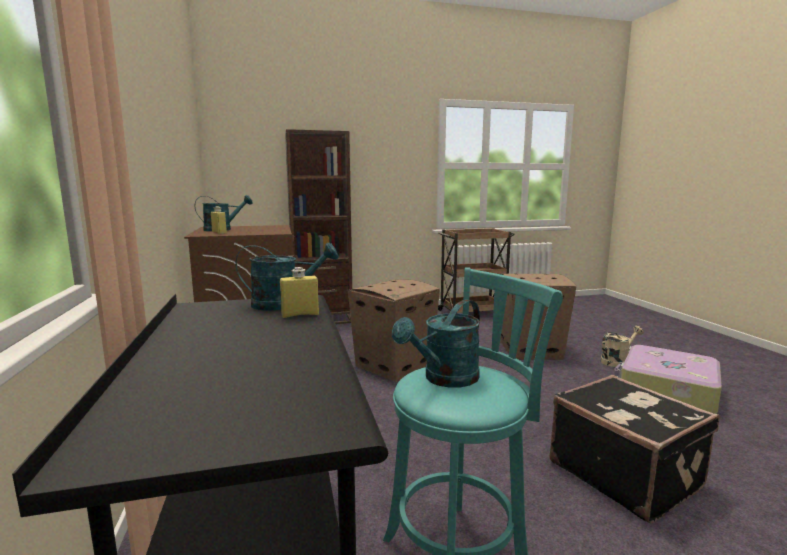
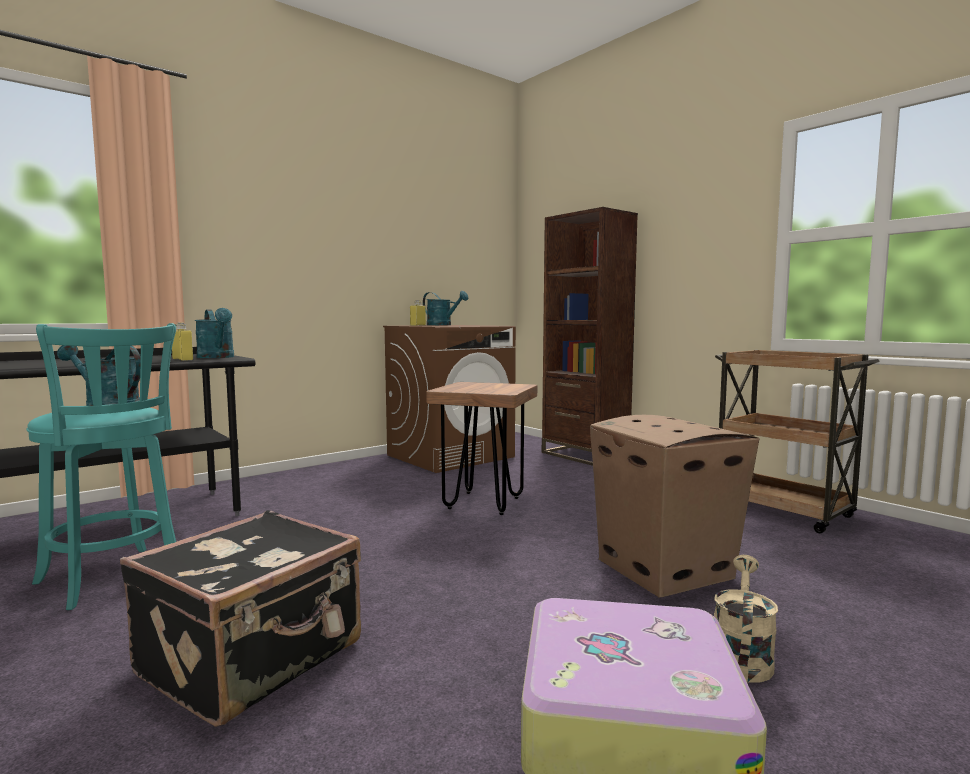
camera: 65 degrees right, 5 degrees down
(394, 366) = (484, 503): cardboard box -> brown stool
(617, 361) = (740, 656): beige watering can -> beige watering can turned 105 degrees counterclockwise

